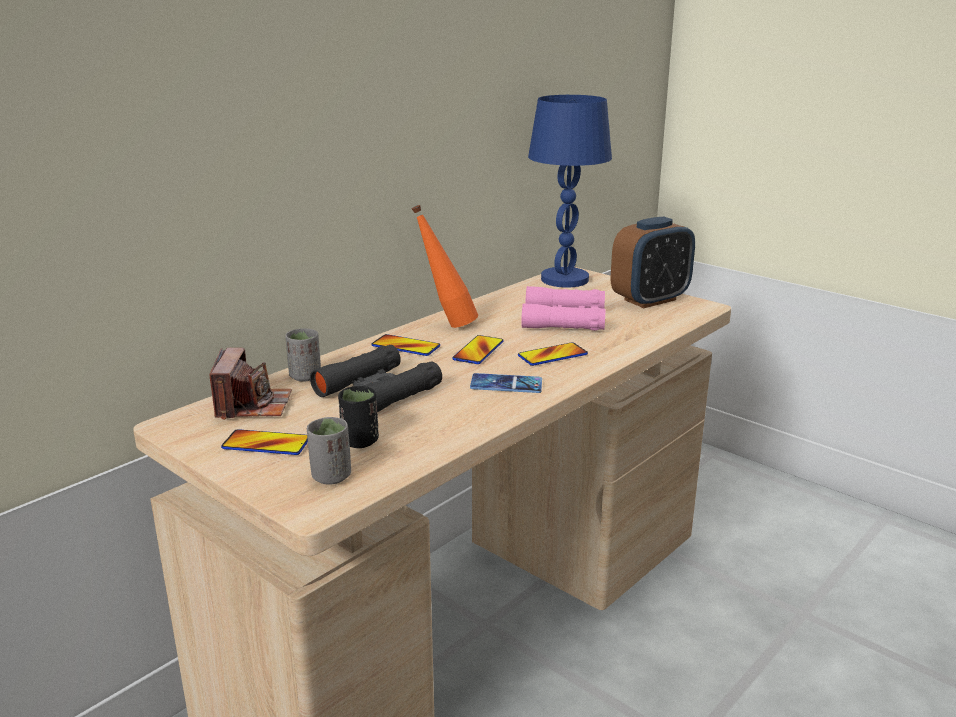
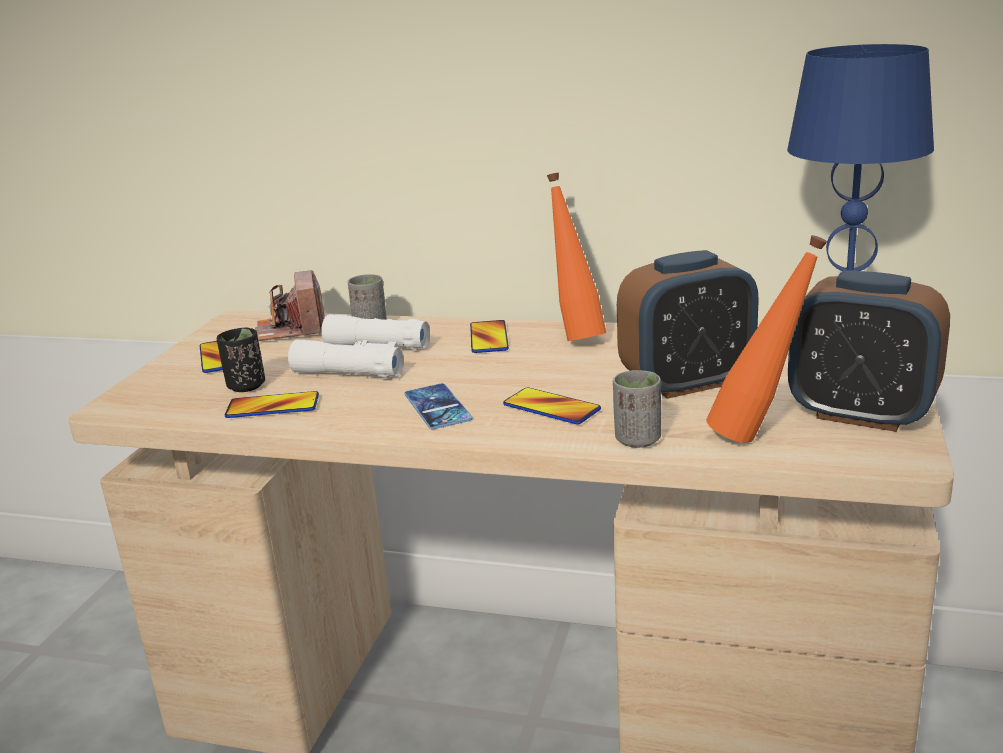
camera: 65 degrees right, 0 degrees up
(252, 405) = (292, 329): camera -> camera turned 105 degrees clockwise
(331, 476) = (171, 396): grey cup -> grey cup (637, 439)
(377, 391) = (363, 360): black binoculars -> white binoculars
(478, 351) = (517, 370): phone -> phone (273, 407)
(563, 319) = (687, 383): pink binoculars -> alarm clock
(650, 323) = (760, 436): none -> orange bottle

